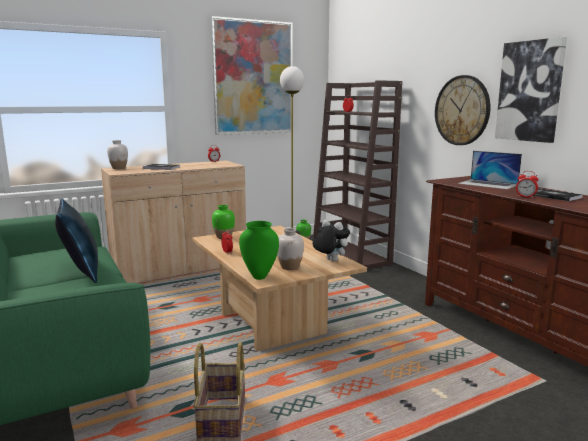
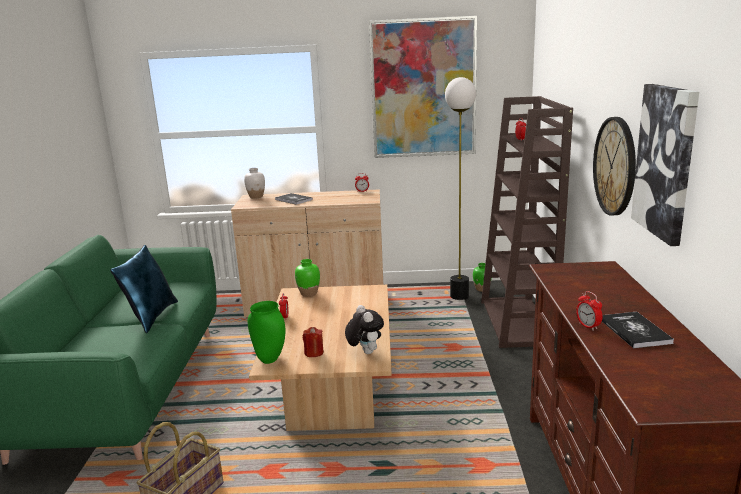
camera: 30 degrees right, 5 degrees up
(290, 267) = (314, 352): white vase -> red candle
(488, 184) = (594, 286): laptop -> none

